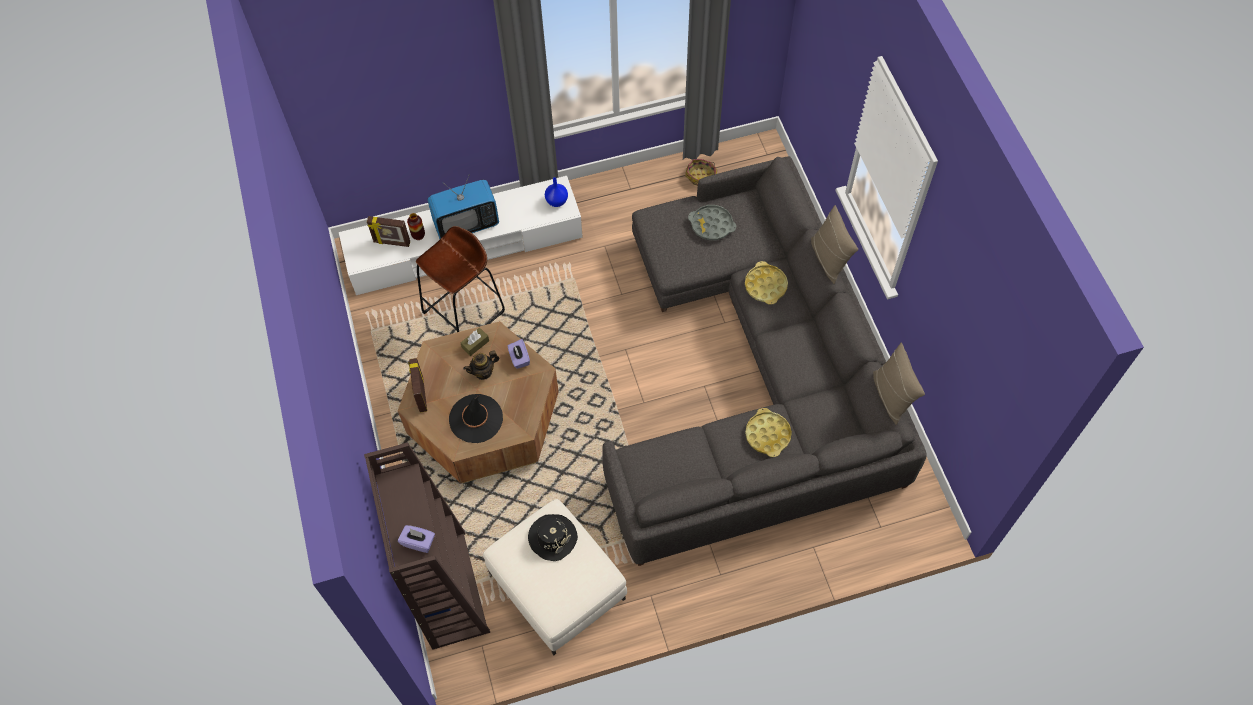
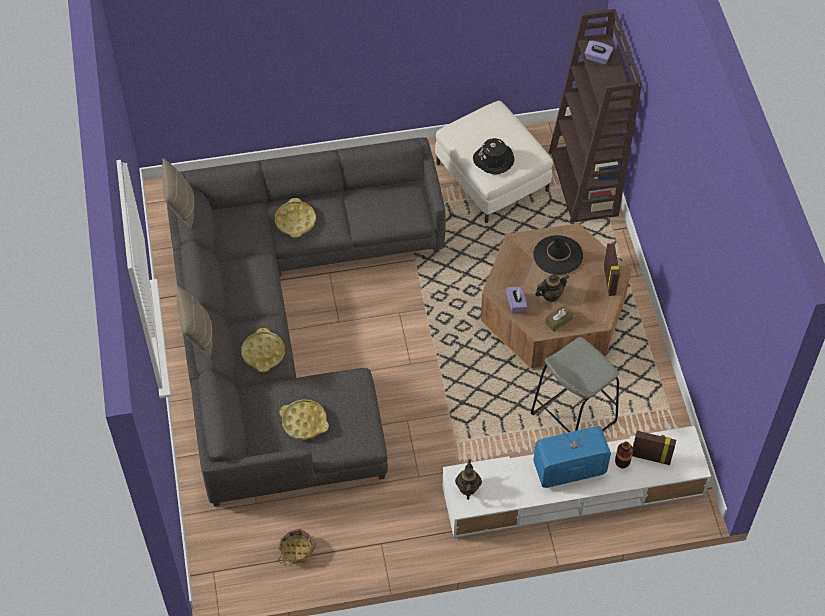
camera: 175 degrees left, 5 degrees down
(464, 312) = (573, 418): brown stool -> grey stool
(557, 201) = (467, 487): blue vase -> teapot
(711, 225) = (304, 422): grey tray -> yellow tray

